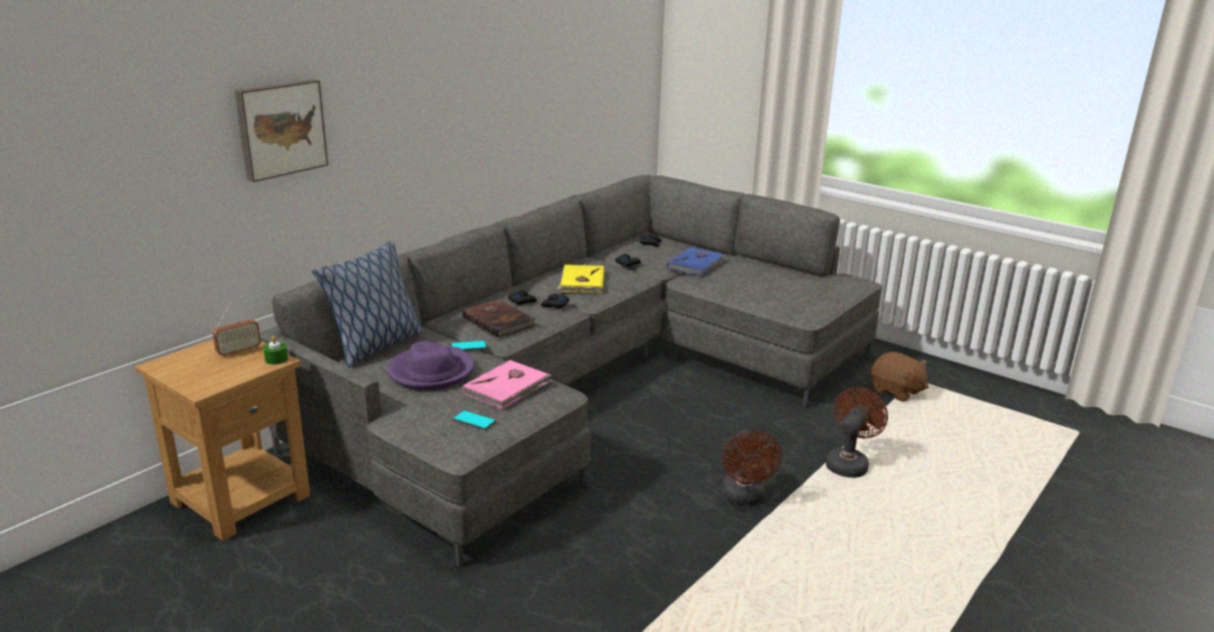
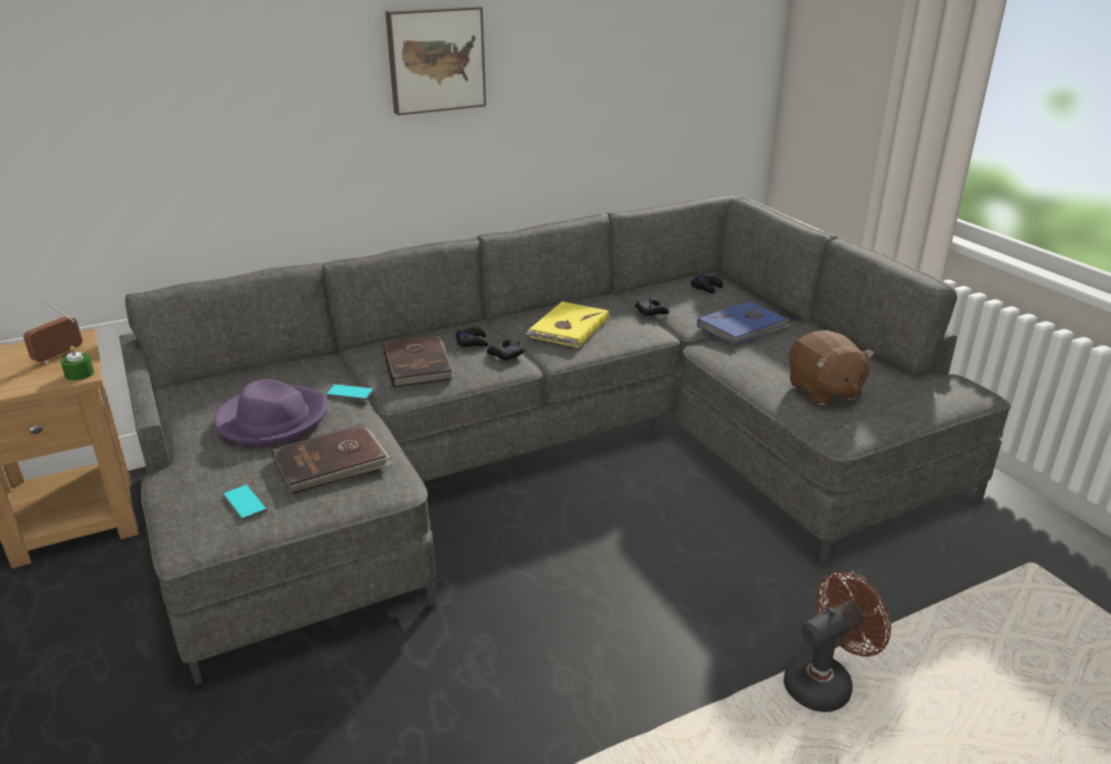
camera: 25 degrees right, 5 degrees up
(239, 351) = (59, 356): radio -> radio turned 135 degrees clockwise
(280, 128) = (143, 92): picture -> picture (435, 59)
(375, 347) = (252, 373): pillow -> none
(508, 388) = (331, 463): pink book -> brown book
(744, 498) = (624, 695): brown fan -> none
(896, 392) = (986, 575): brown plush toy -> brown plush toy (823, 390)

